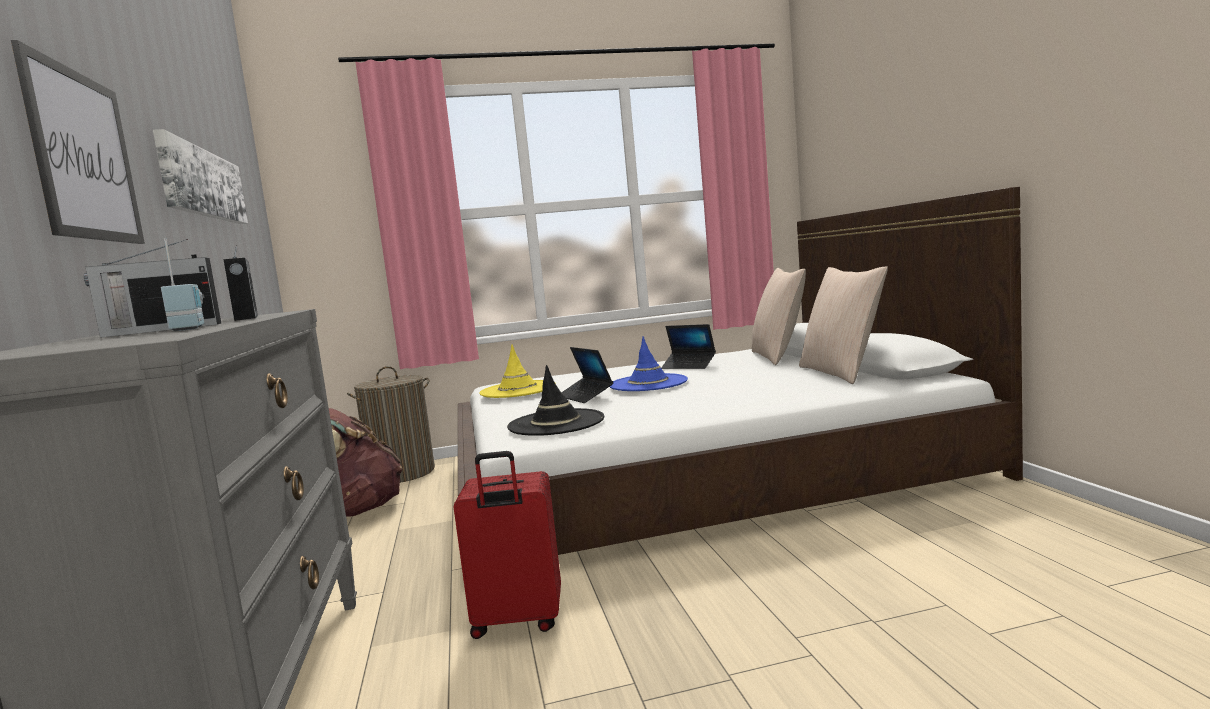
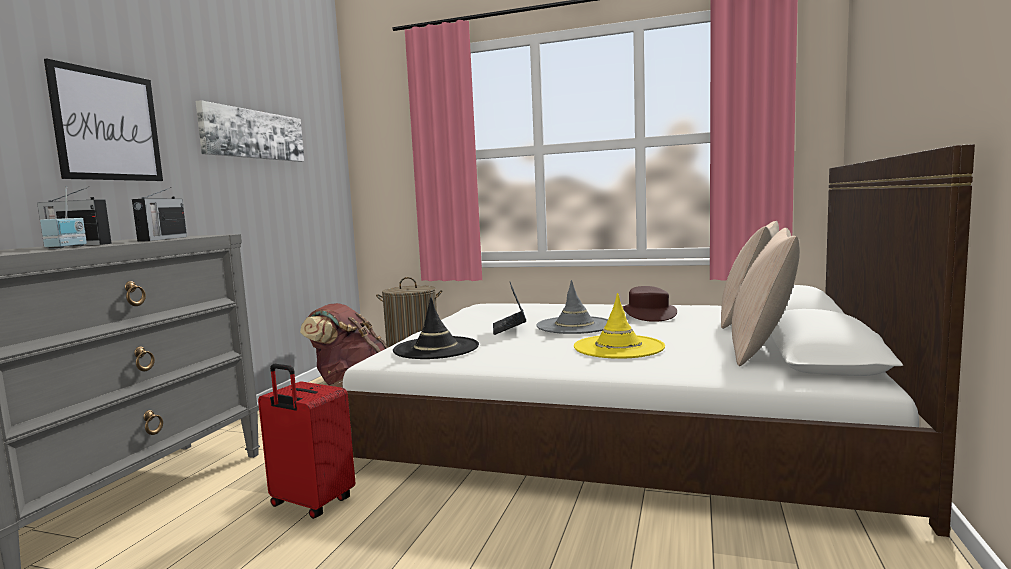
camera: 30 degrees right, 0 degrees up
(517, 390) = (478, 312): yellow hat -> yellow hat (618, 347)
(648, 383) = (574, 326): blue hat -> grey hat
(689, 366) = (648, 314): laptop -> brown hat

